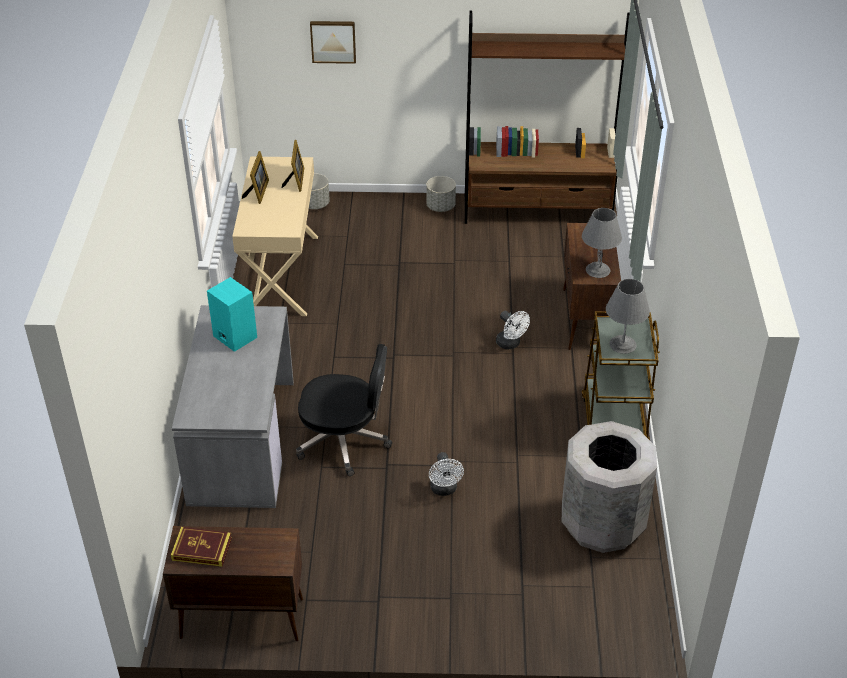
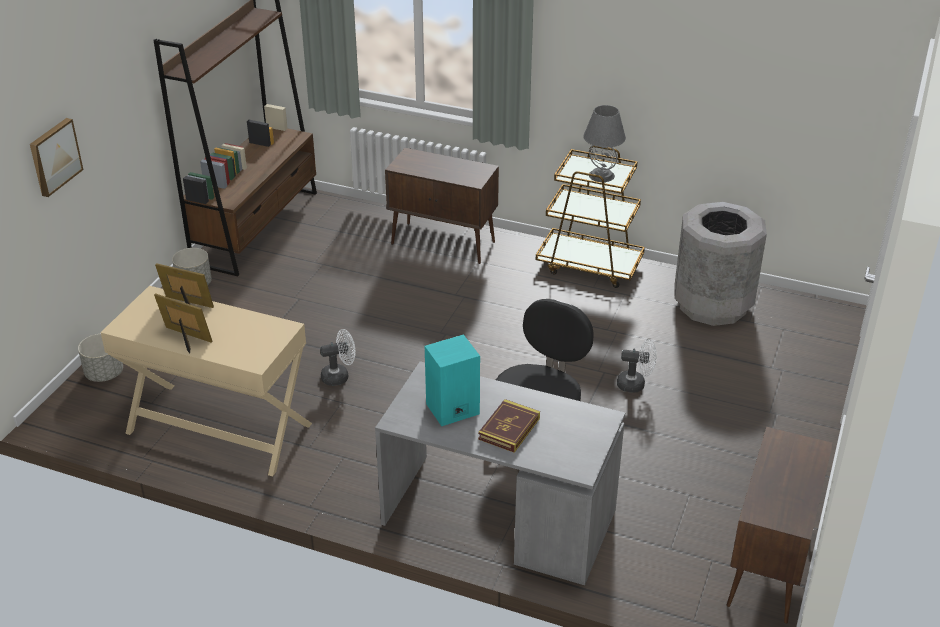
camera: 70 degrees left, 5 degrees down
(202, 549) = (780, 502): book -> book (509, 429)
(510, 344) = (450, 294): white fan -> white fan (339, 376)
(598, 270) = (470, 171): grey table lamp -> none

